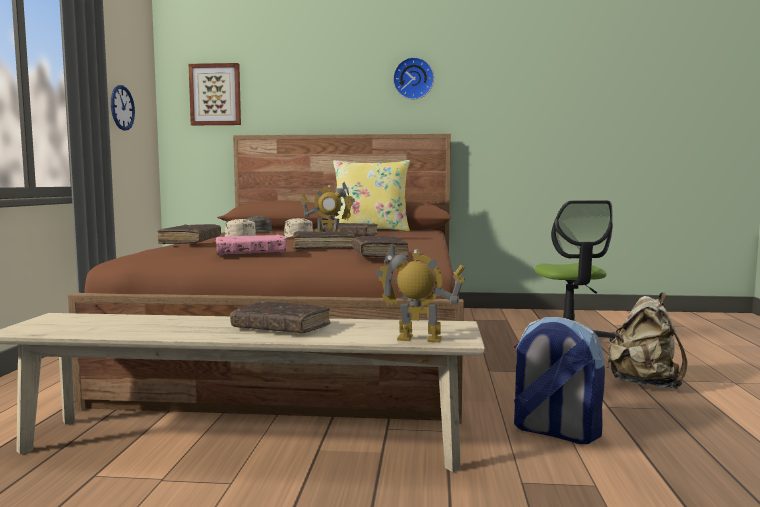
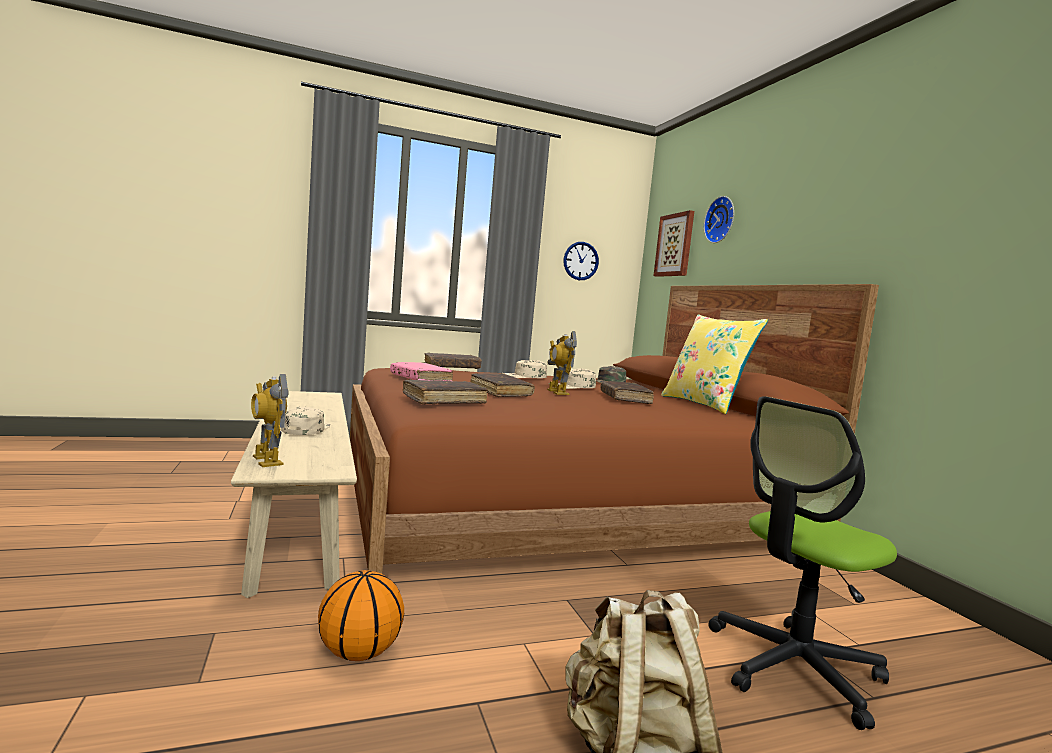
camera: 65 degrees right, 0 degrees up
(281, 327) = (305, 429): brown book -> beige cap
(413, 79) = (850, 204): wall clock -> wall clock (721, 220)
(419, 339) = (267, 460): toy robot -> toy robot turned 150 degrees clockwise
(554, 432) = (359, 652): backpack -> basketball

